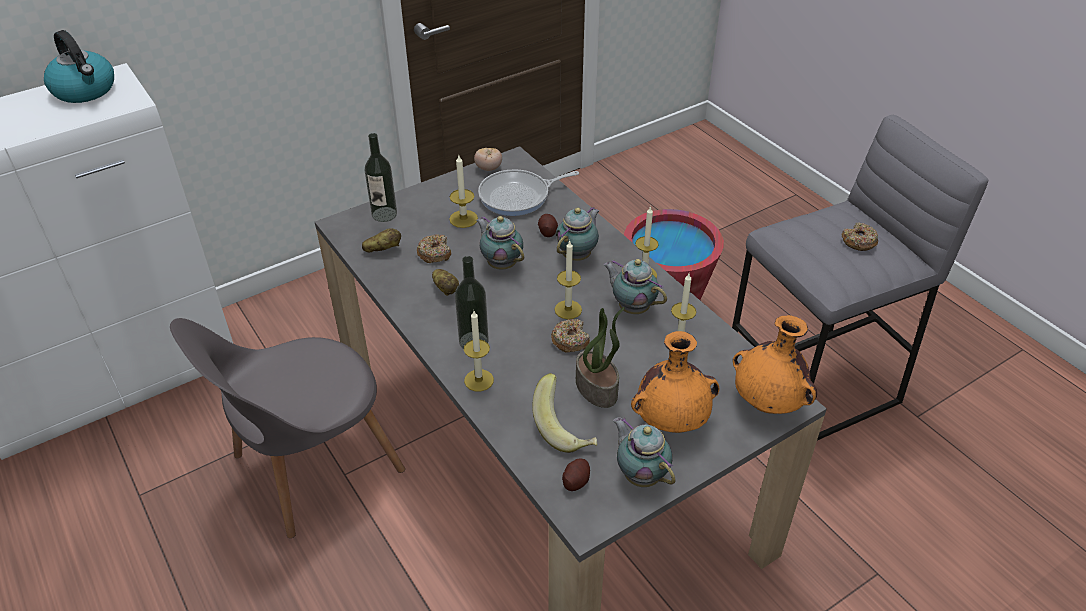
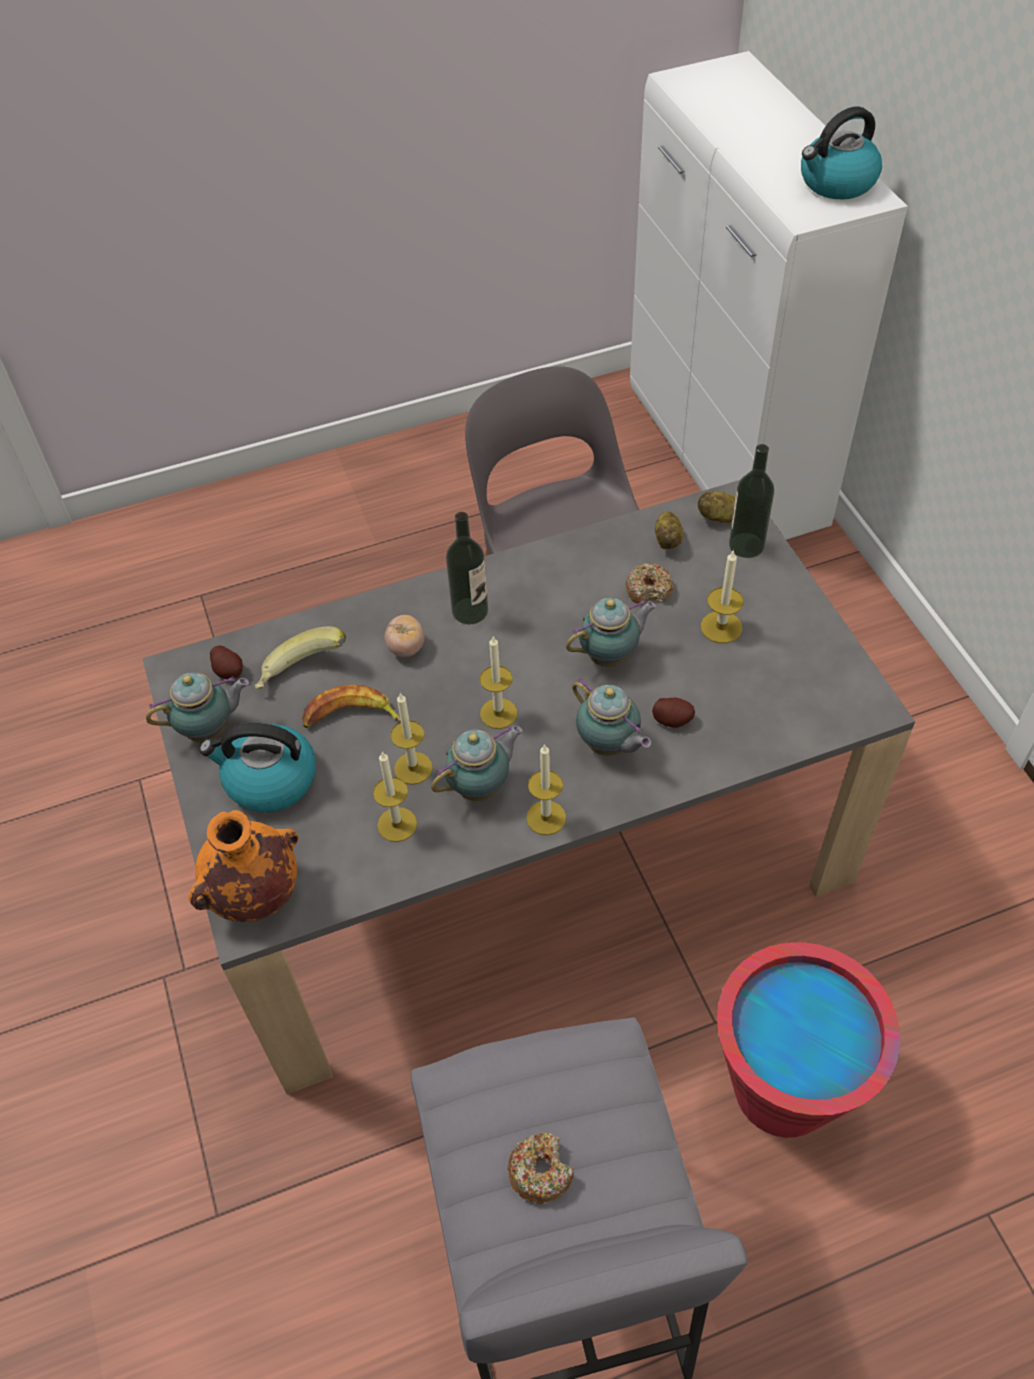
camera: 105 degrees right, 10 degrees up
(446, 289) = (573, 594): potato -> potato (721, 517)
(479, 380) = (405, 608): candle -> candle (413, 768)
(488, 168) = (849, 671): tomato -> tomato (406, 648)
(518, 196) = (767, 698): frying pan -> none
(570, 340) = (440, 705): donut -> none
(597, 388) = (351, 717): potted plant -> banana
(672, 422) = (269, 780): orange vase -> kettle

